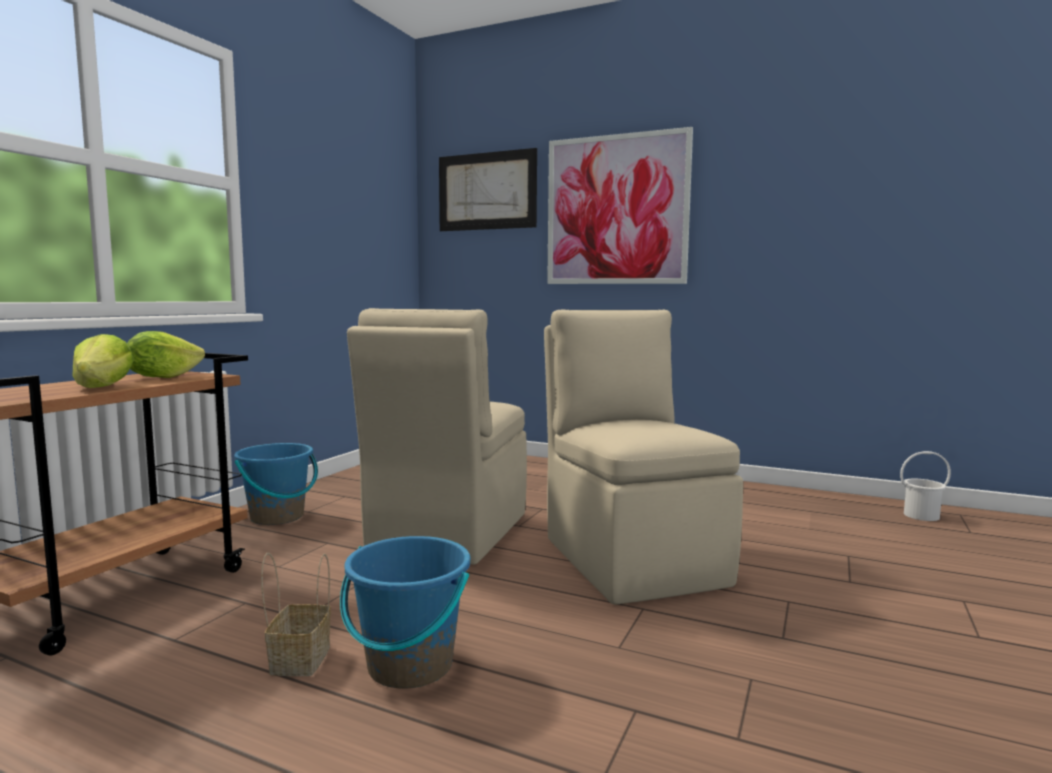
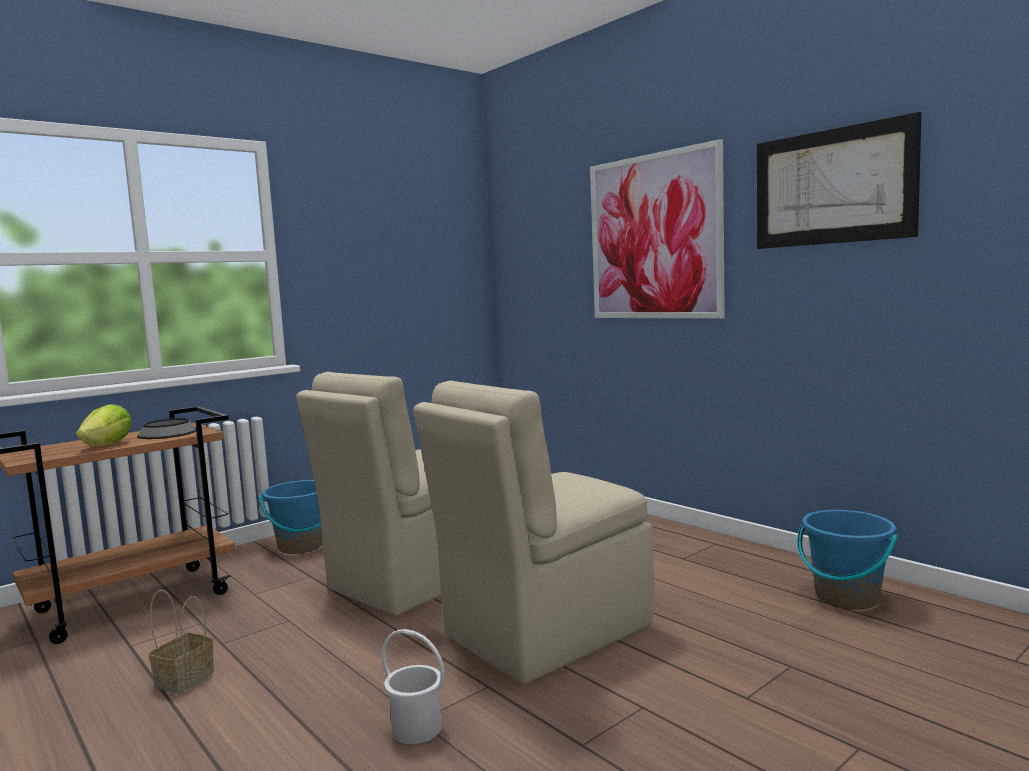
camera: 25 degrees right, 0 degrees up
(162, 377) = (167, 433): lettuce -> bowl
(409, 666) = (246, 700): blue bucket -> blue bucket (846, 598)
(486, 191) = (542, 222): picture -> picture (832, 187)
(632, 559) = (543, 632): beige chair -> beige chair turned 135 degrees counterclockwise
(920, 515) = (973, 627): white bucket -> white bucket (417, 728)

